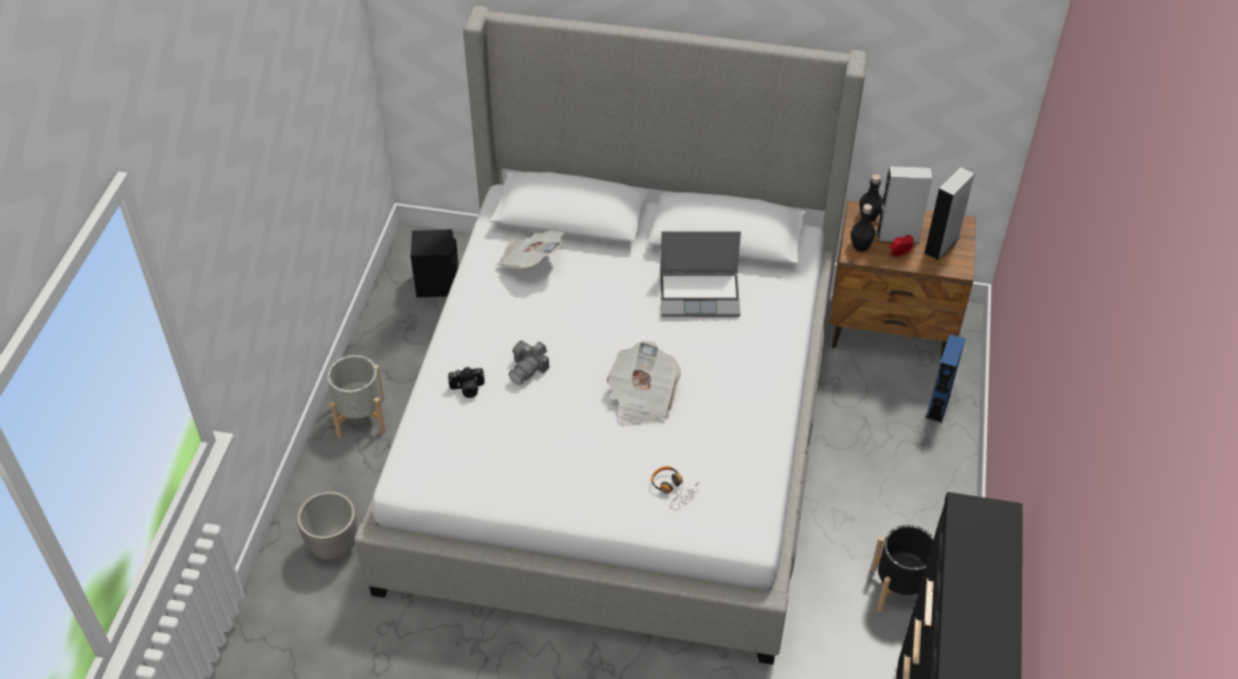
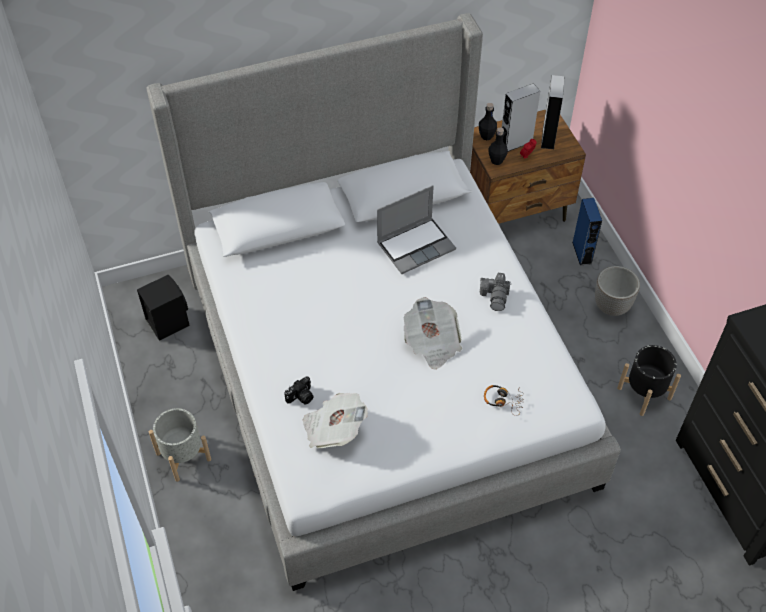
camera: 30 degrees left, 5 degrees up
(334, 546) = (236, 568): planter -> planter (611, 306)
(528, 369) = (335, 359): camera -> camera (495, 296)
(530, 262) = (274, 275): newspaper -> newspaper (333, 429)

